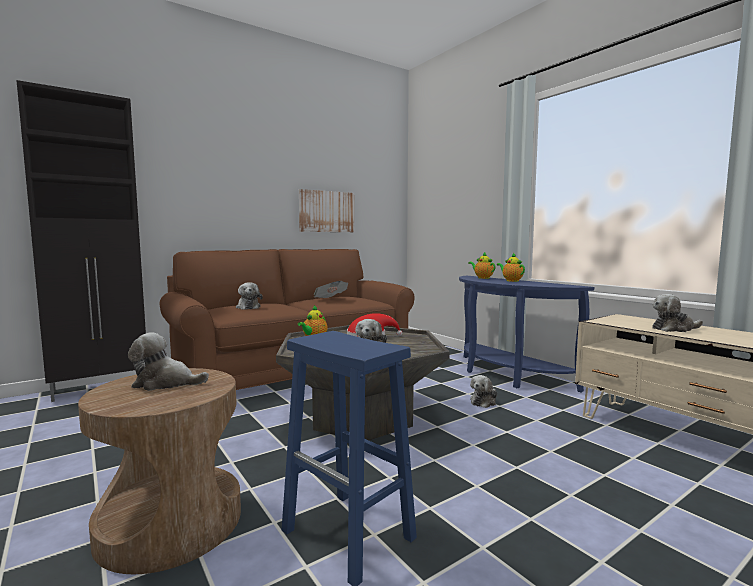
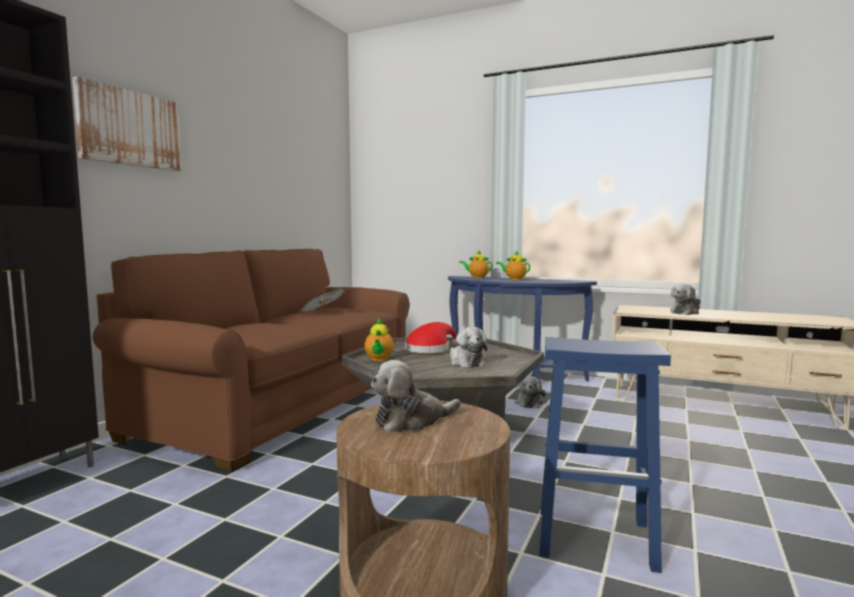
camera: 30 degrees left, 0 degrees up
(248, 307) = (244, 330): plush toy -> none
(326, 211) = (277, 201): picture -> picture (130, 128)

